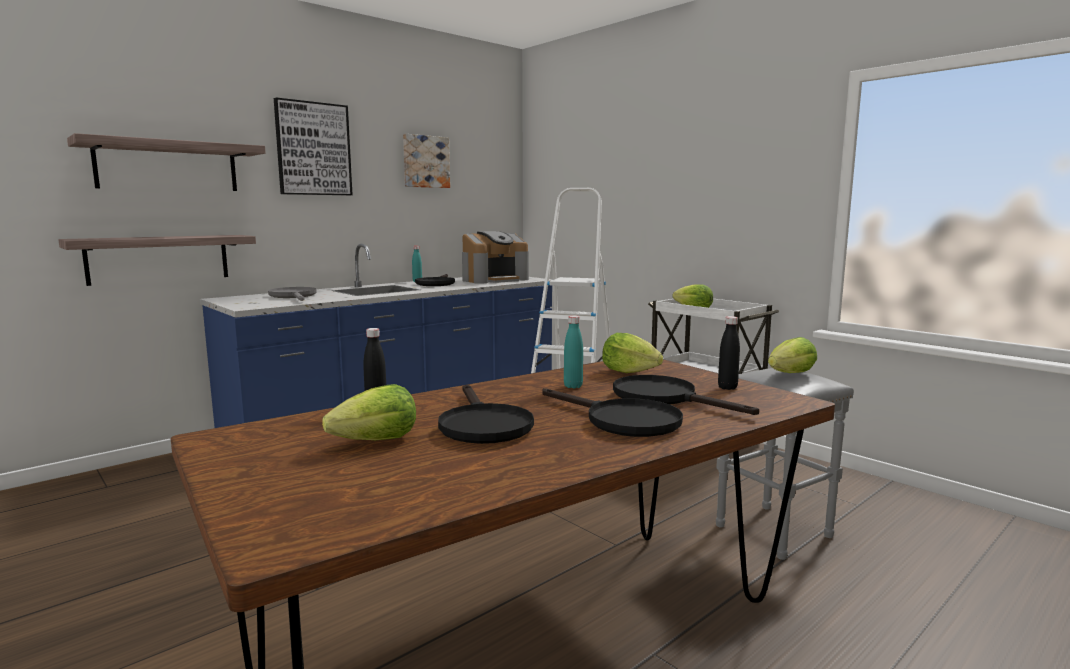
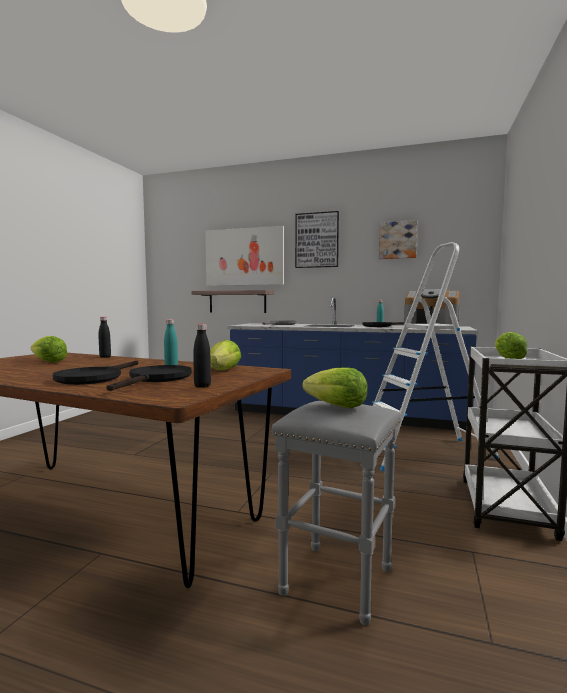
camera: 60 degrees right, 5 degrees down
(168, 166) = (244, 257): shelf -> picture
(482, 425) = (78, 366): black frying pan -> none

